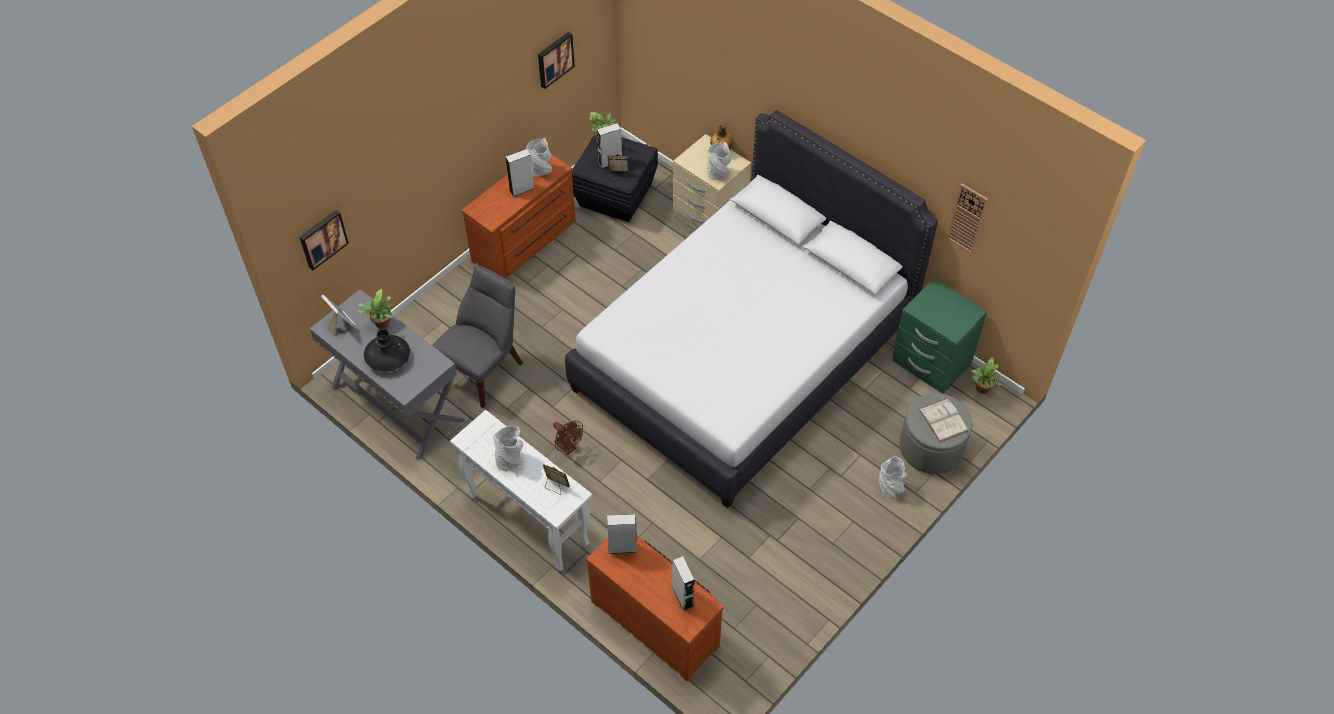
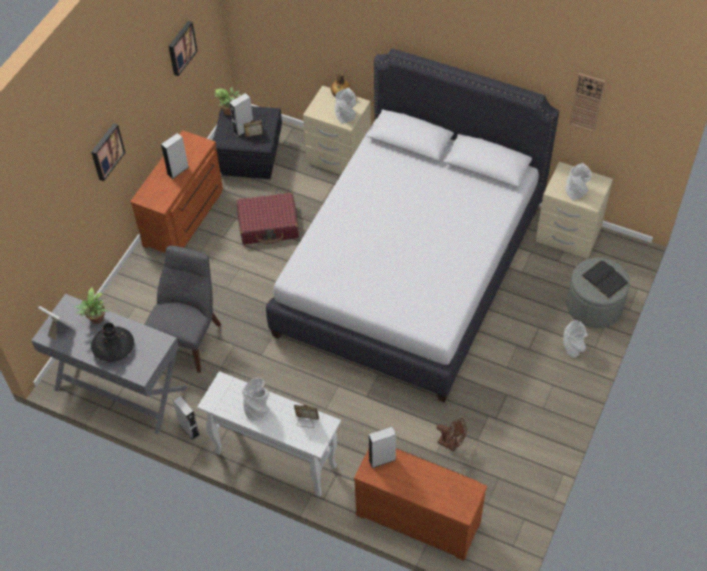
camera: 15 degrees left, 0 degrees up
(322, 238) = (26, 255): picture -> picture (106, 151)
(541, 170) = (189, 150): grey vase -> grey vase (576, 193)
(568, 447) = (287, 387): brown fan -> brown fan (451, 444)
(609, 271) = (268, 225): none -> red suitcase
(682, 596) = (449, 487): grey speaker -> grey speaker (189, 429)
(930, 363) = (568, 235): green nightstand -> beige nightstand
(943, 420) = (604, 279): white book -> black book
(981, 389) = (617, 247): potted plant -> none

